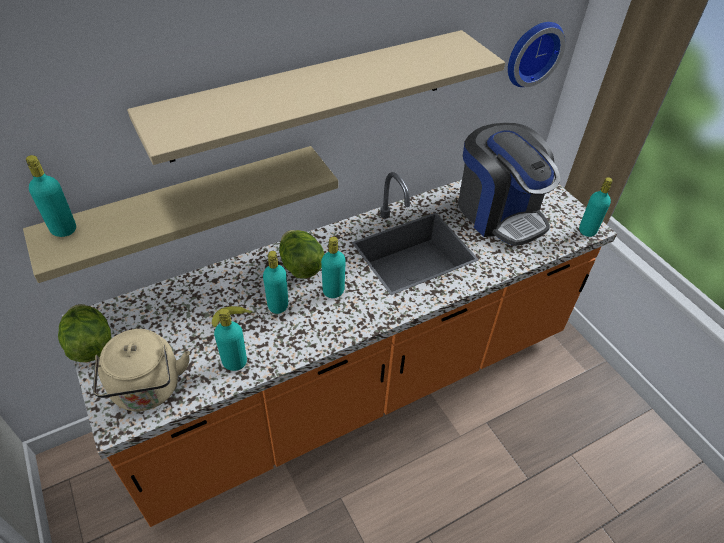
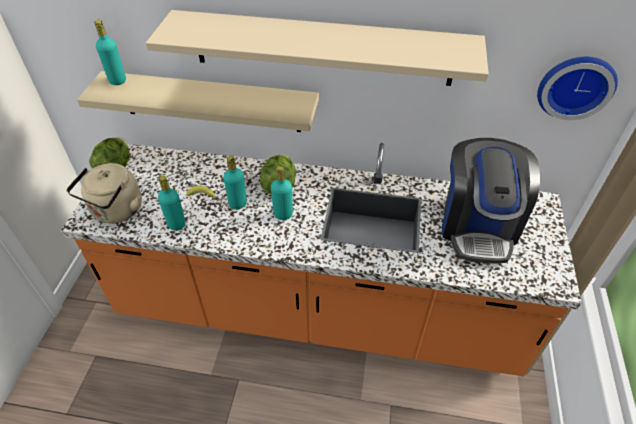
camera: 40 degrees right, 0 degrees up
(587, 231) = (550, 284): turquoise bottle -> none

